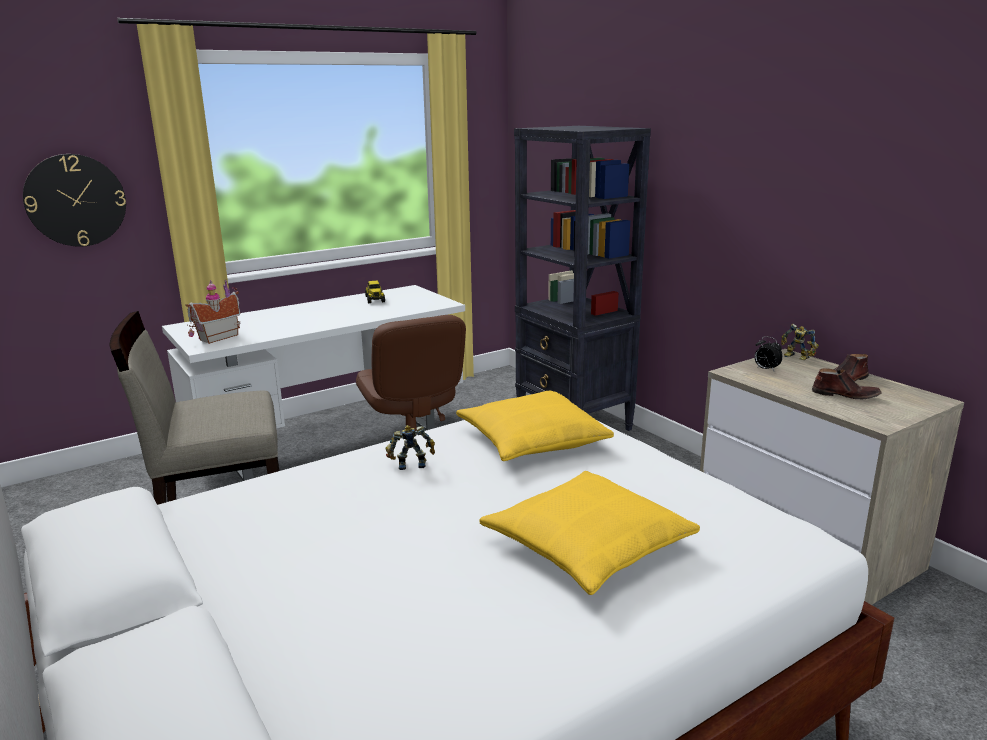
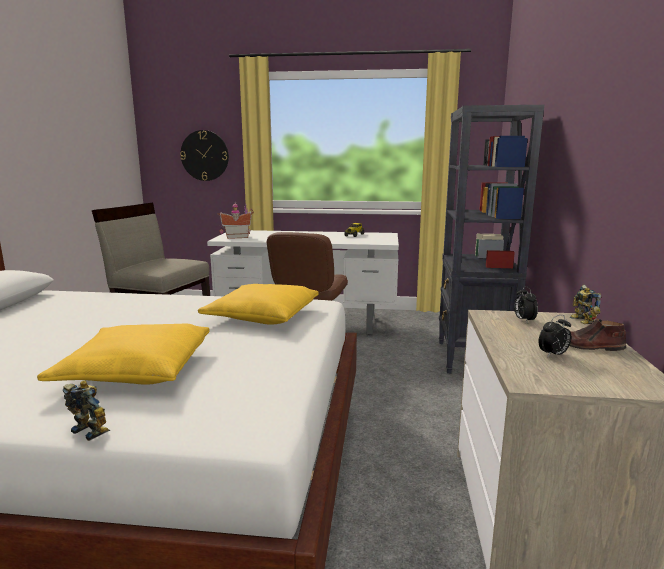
camera: 40 degrees right, 5 degrees down
(411, 464) = (178, 306): toy robot -> toy robot (92, 429)
(845, 395) = (553, 355): brown shoe -> alarm clock

